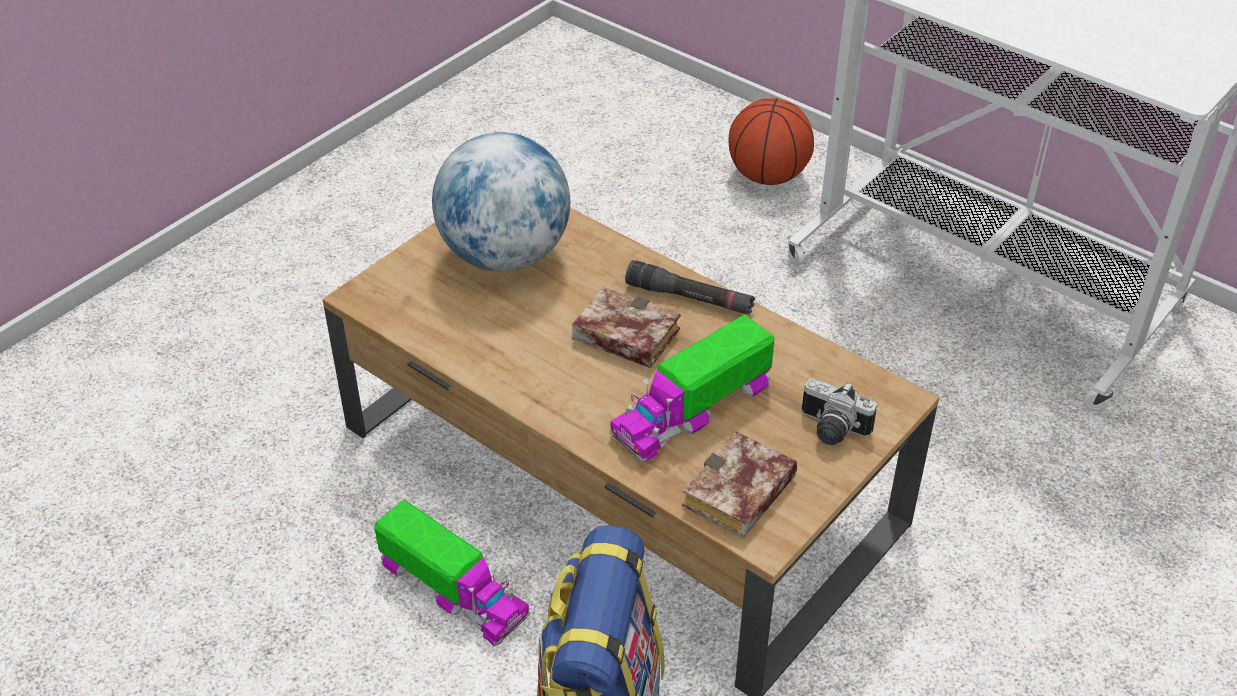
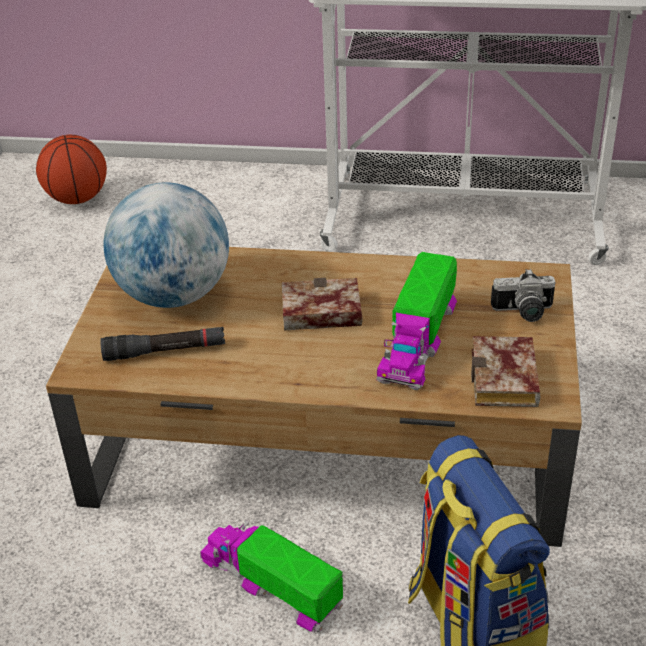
camera: 30 degrees left, 5 degrees down
(453, 590) = (271, 584): toy truck -> toy truck turned 150 degrees counterclockwise
(689, 298) = (343, 270): black flashlight -> black flashlight (165, 351)
(768, 176) = (261, 203): basketball -> basketball (77, 199)

